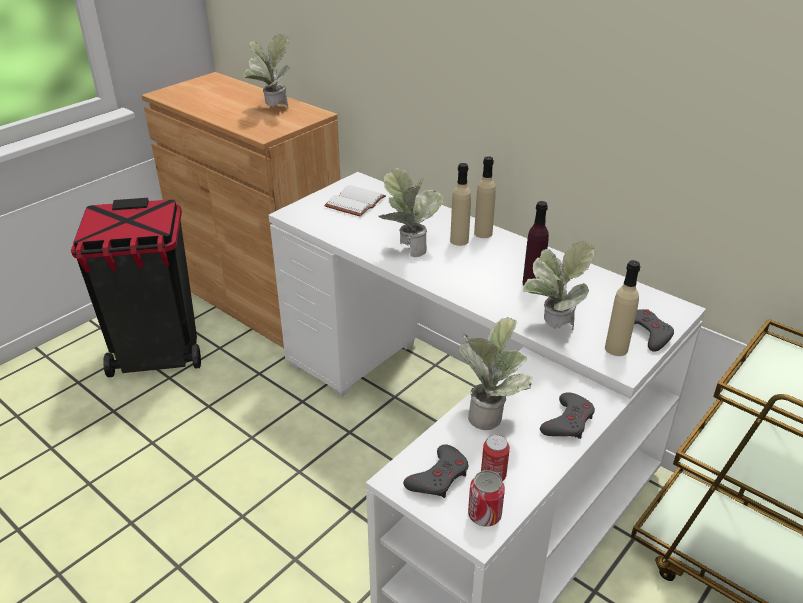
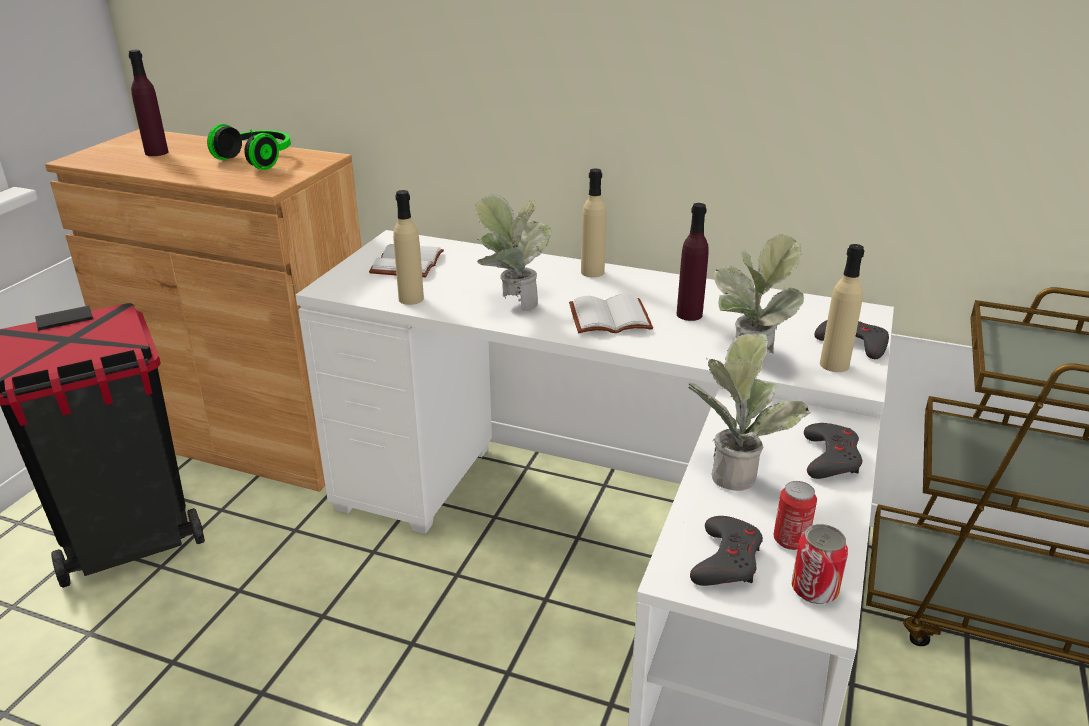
camera: 20 degrees left, 5 degrees down
(212, 95) = (156, 152): none -> purple bottle
(272, 110) = (258, 159): potted plant -> headphones
(459, 240) = (569, 284): beige bottle -> beige bottle (411, 299)
(469, 275) = (608, 319): none -> white book

